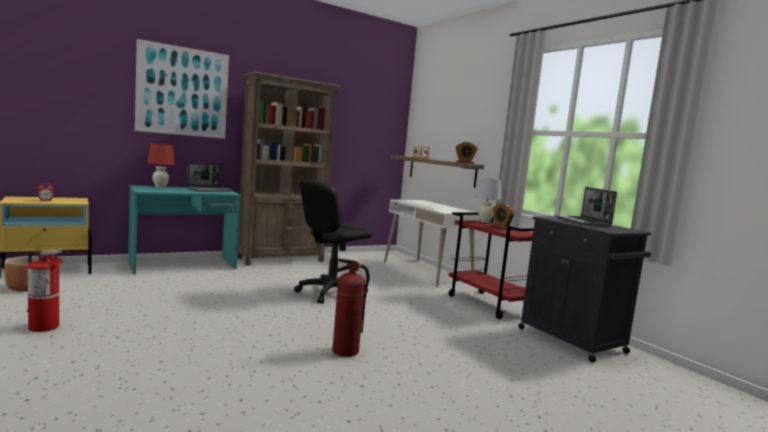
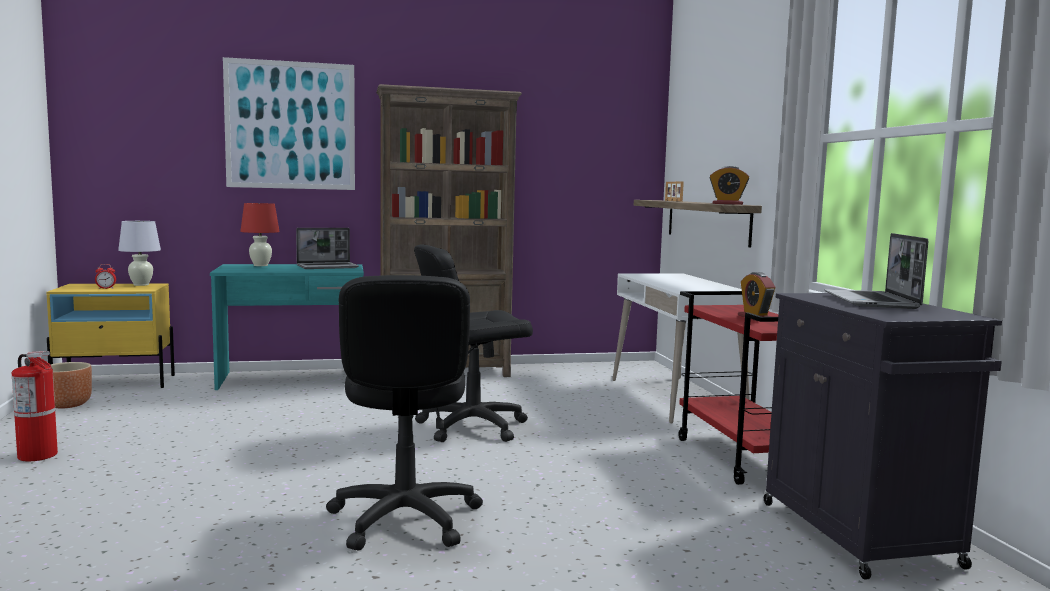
camera: 20 degrees right, 0 degrees up
(345, 351) = (404, 519): fire extinguisher -> black office chair
(484, 222) = (742, 307): white table lamp -> white table lamp (141, 285)

